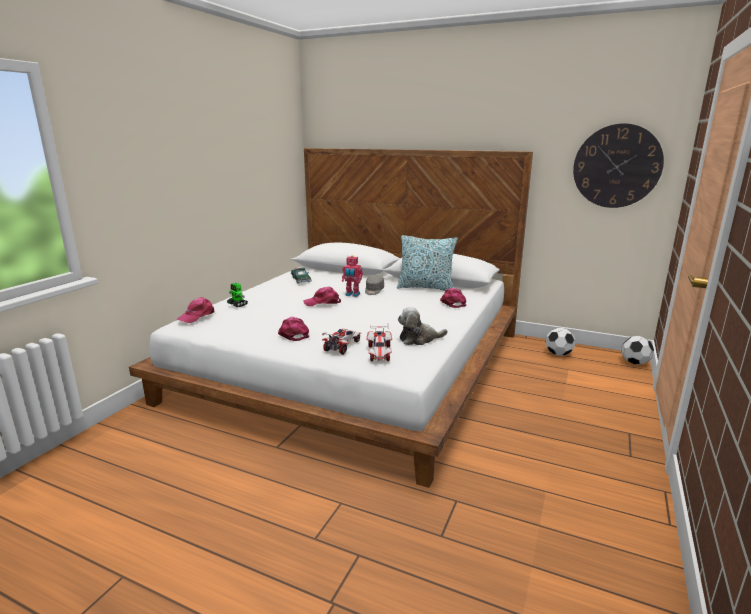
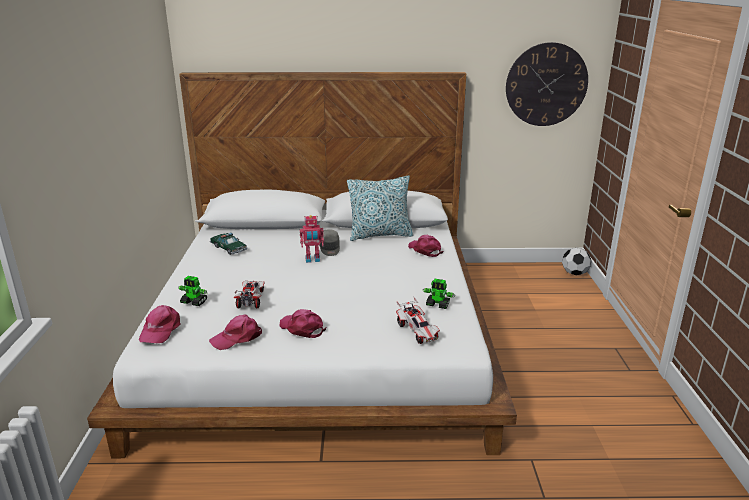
camera: 25 degrees left, 5 degrees up
(323, 302) = (292, 278): pink cap -> pink cap (237, 338)
(342, 346) = (372, 332): toy car -> toy car (251, 299)
(419, 339) = (438, 305): plush toy -> toy robot
(558, 354) = (507, 278): football -> none

